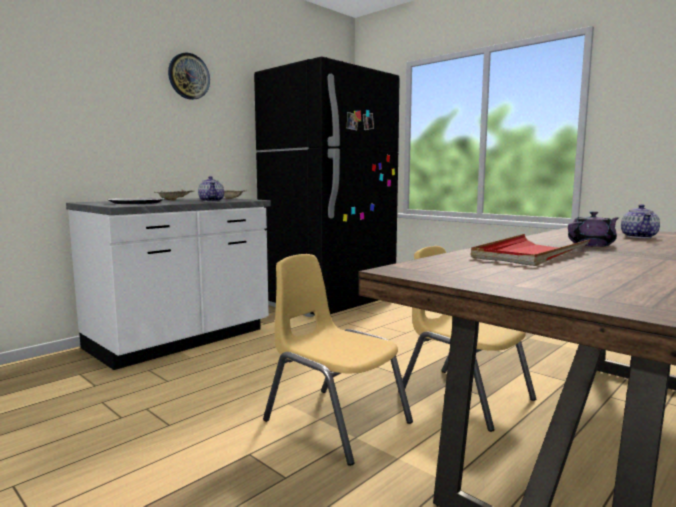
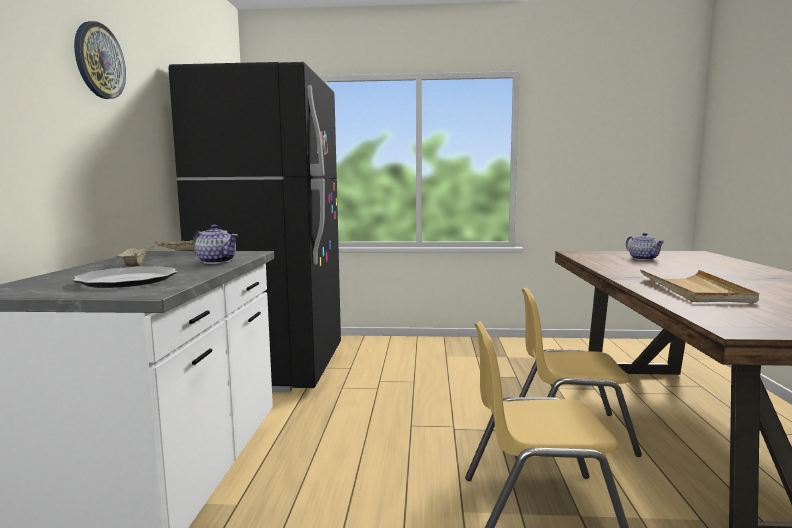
camera: 40 degrees left, 0 degrees up
(529, 254) = (694, 290): red tray -> beige tray
(592, 245) = (667, 272): purple teapot -> none

